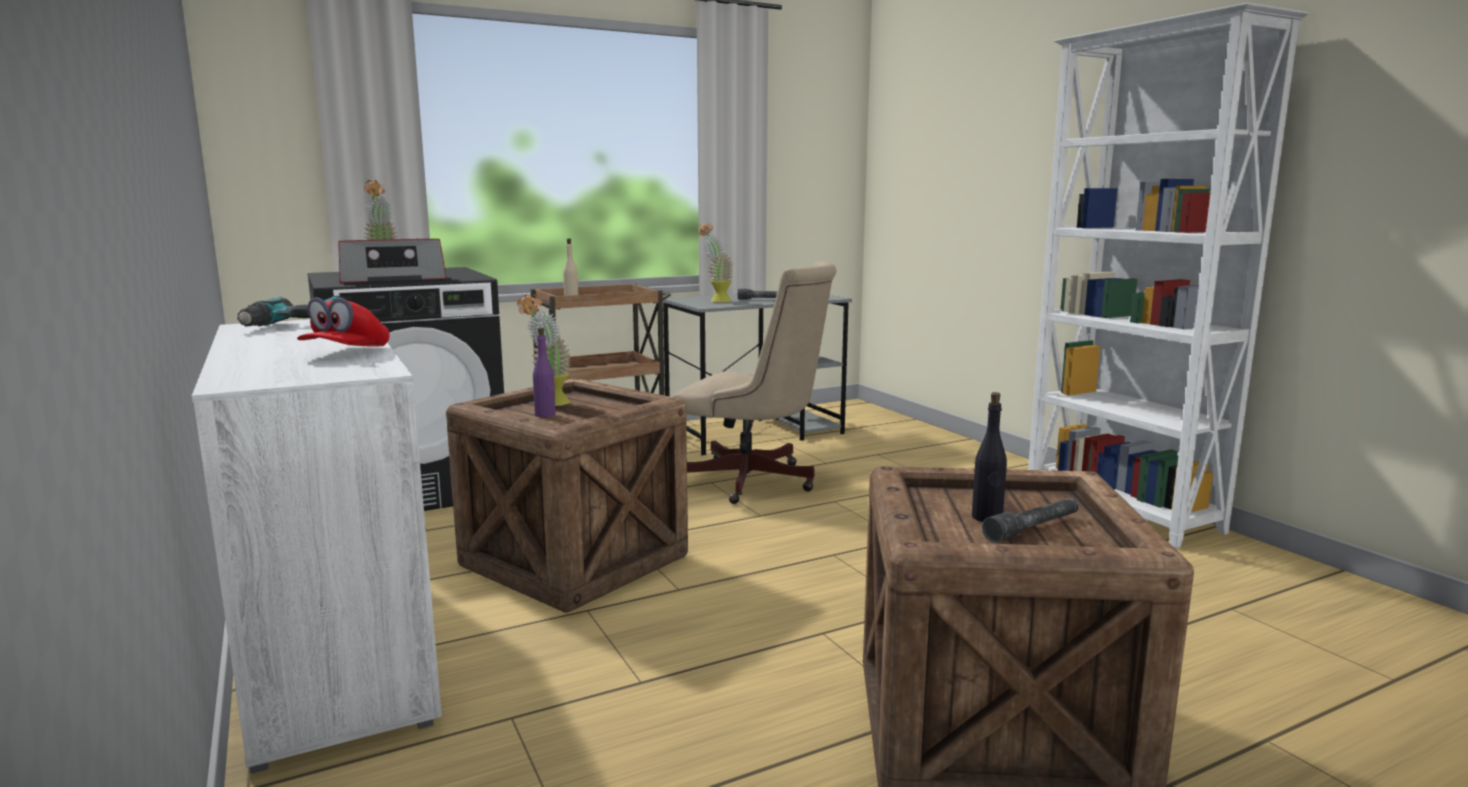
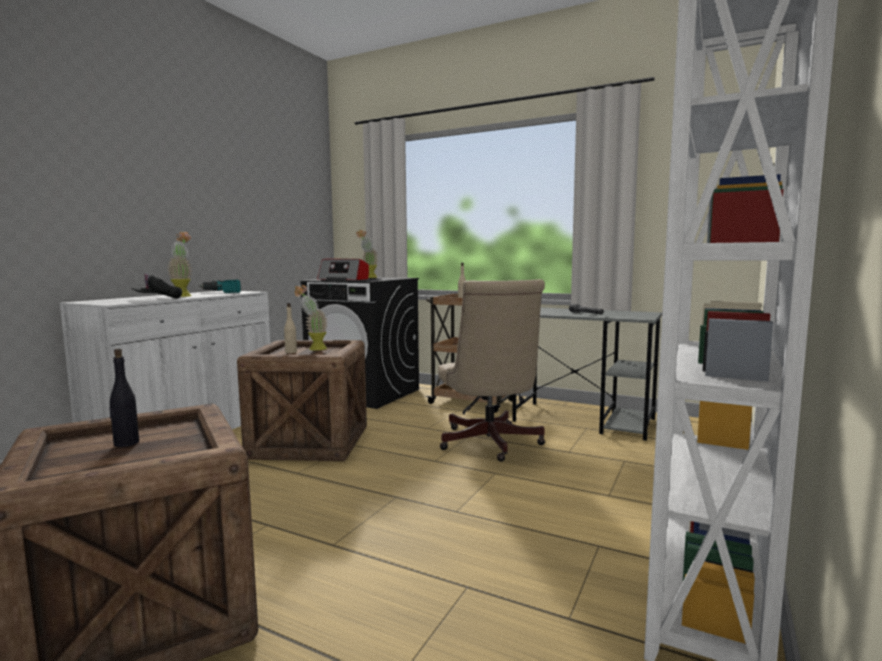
camera: 55 degrees right, 5 degrees down
(346, 353) = (157, 299): red cap -> black cap
(545, 415) = (291, 352): purple bottle -> beige bottle
(716, 300) = (552, 311): potted plant -> potted plant (183, 296)
(1033, 528) = (102, 456): grey flashlight -> none

